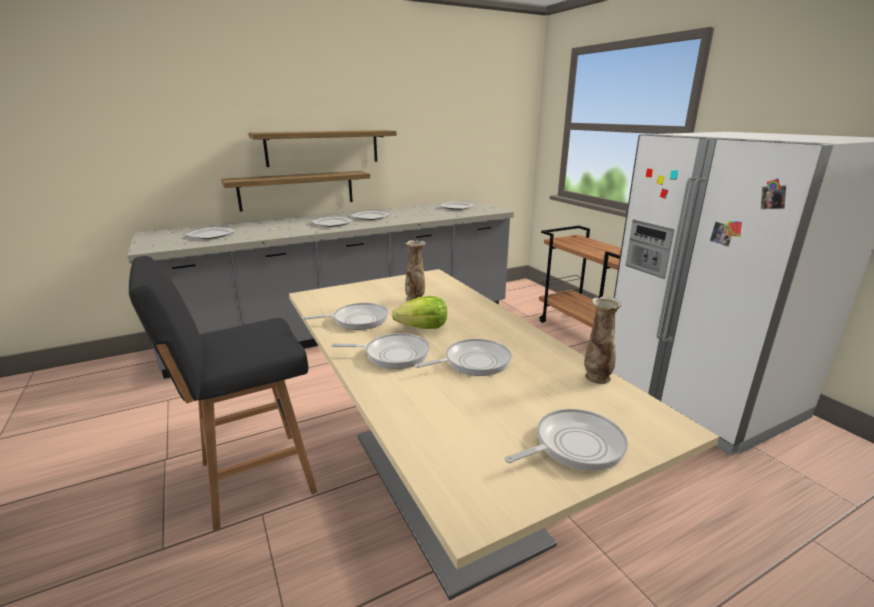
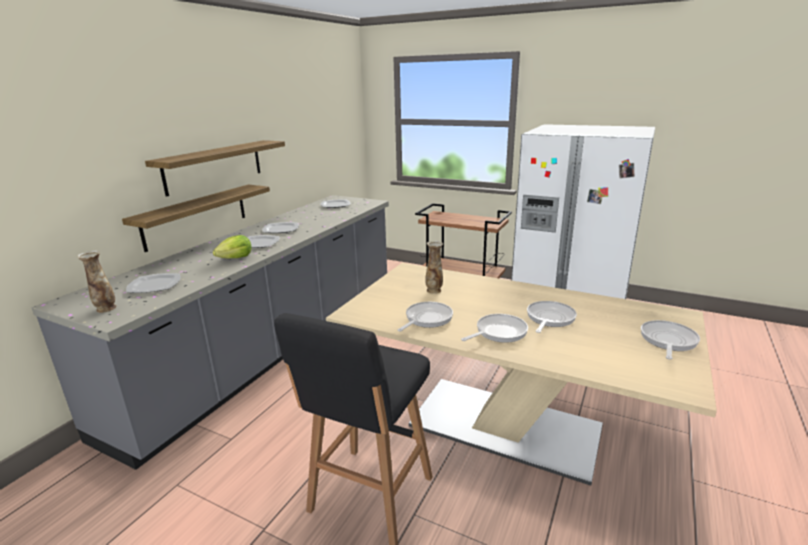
camera: 35 degrees left, 0 degrees up
(423, 327) = (480, 308): lettuce -> lettuce (235, 258)
(596, 377) = (617, 303): vase -> vase (105, 309)

